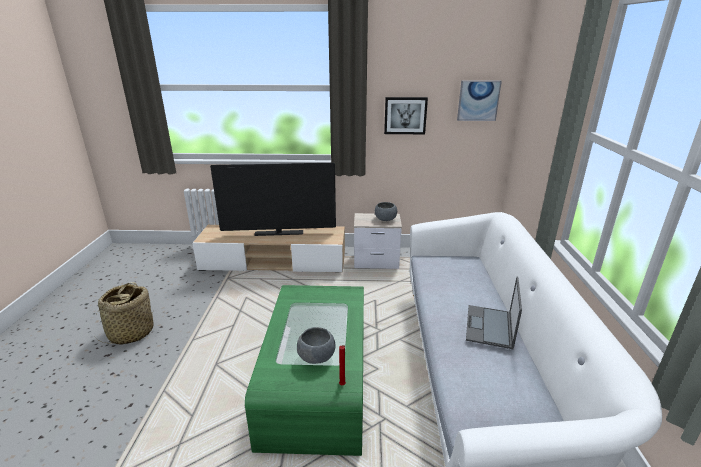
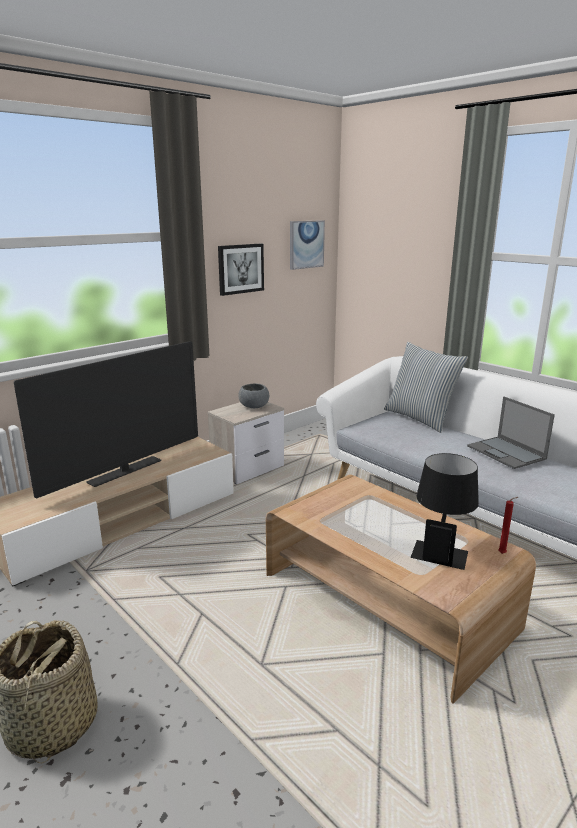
camera: 45 degrees left, 5 degrees down
(316, 357) = (440, 548): grey bowl -> black table lamp
(317, 379) = (386, 601): green coffee table -> brown coffee table
(486, 271) = (420, 418): none -> pillow

